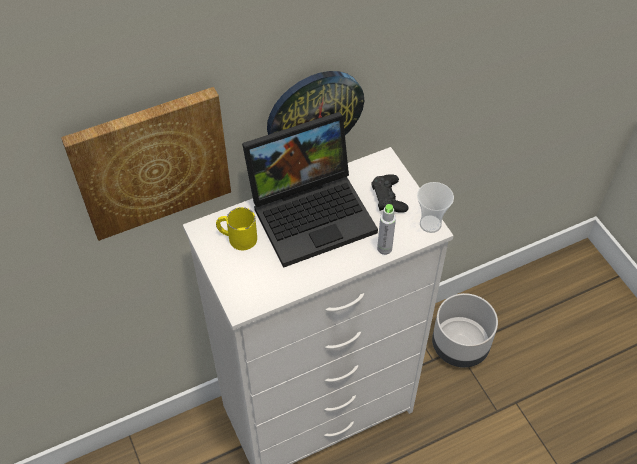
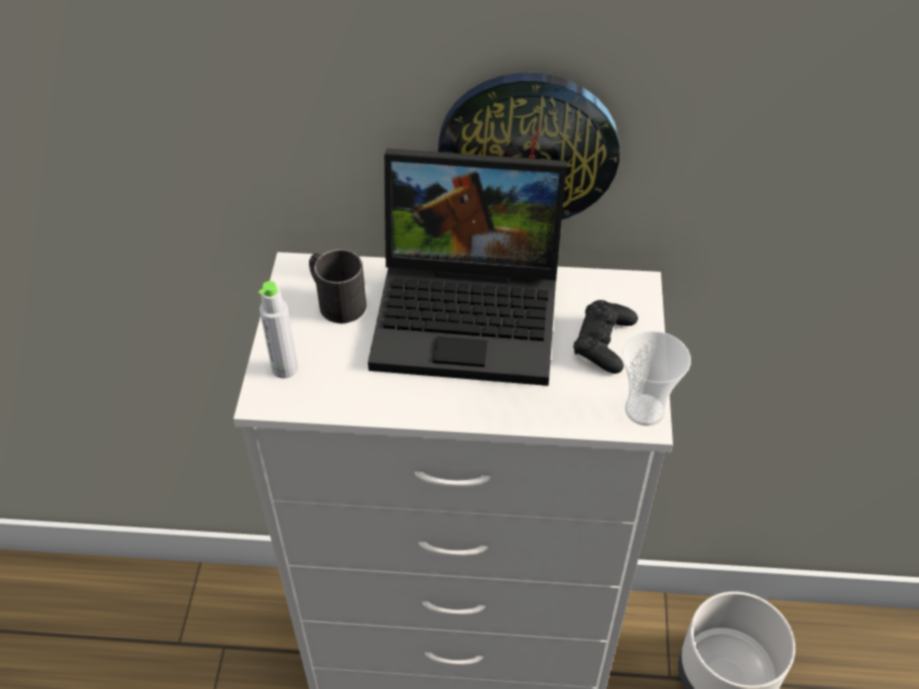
camera: 30 degrees right, 5 degrees down
(151, 162) = (235, 121): picture -> none
(237, 237) = (336, 300): yellow mug -> black mug
(384, 248) = (543, 413): grey bottle -> grey bottle (285, 368)

